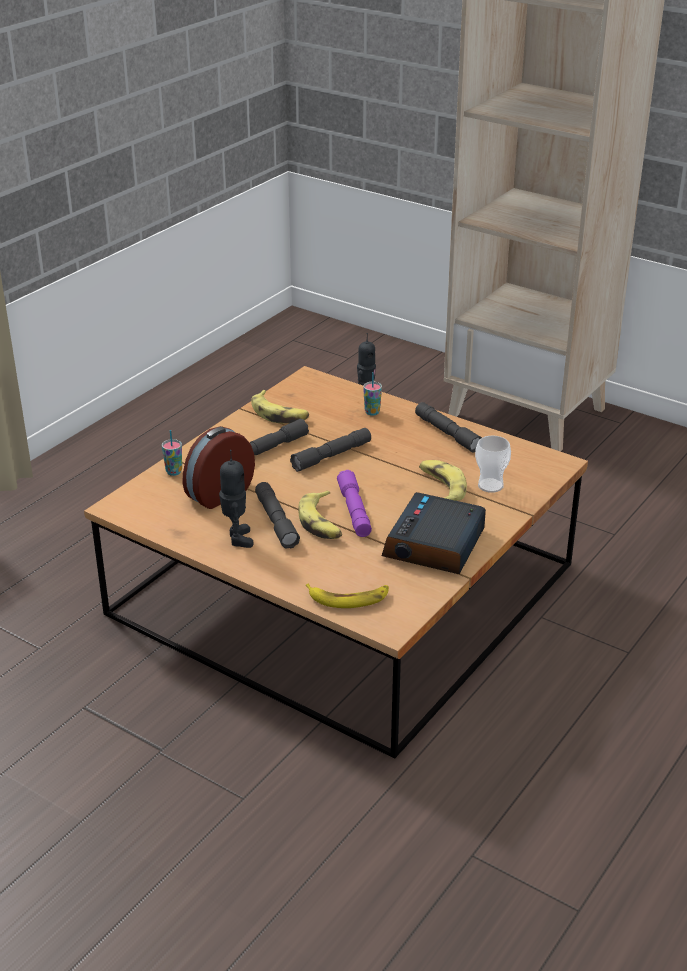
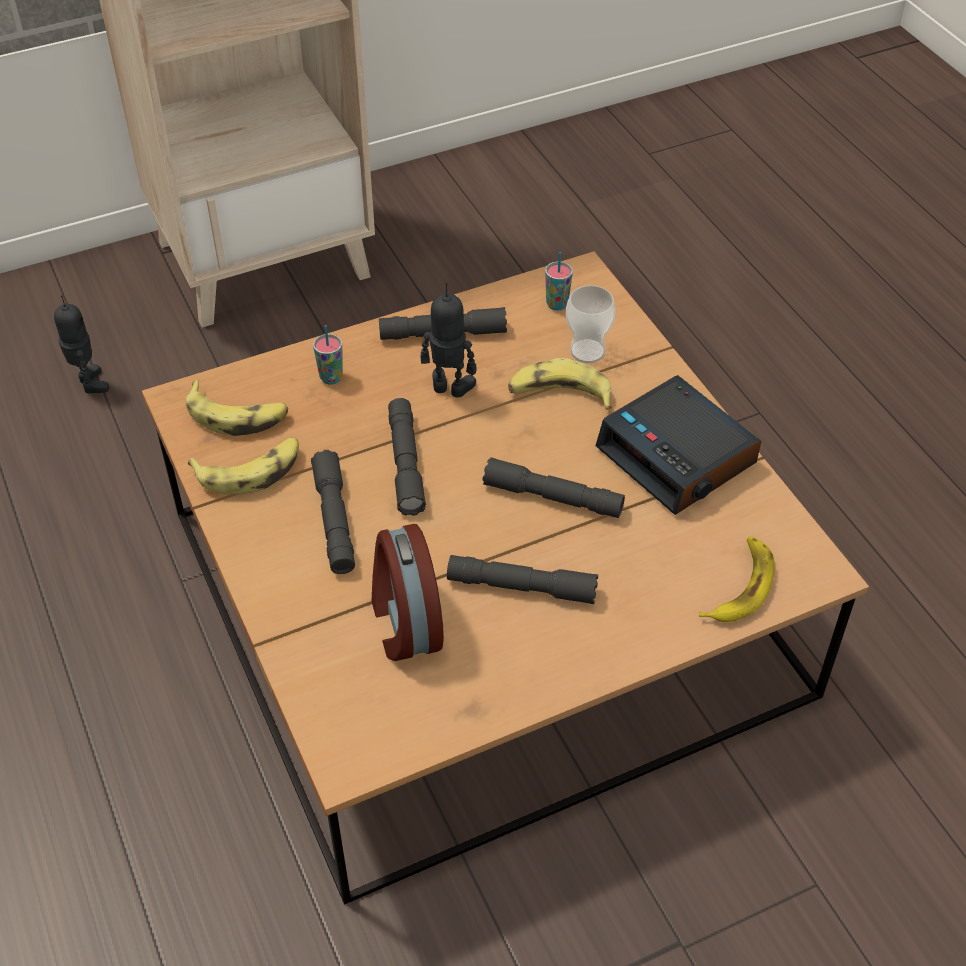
camera: 60 degrees left, 15 degrees up
(174, 472) = (307, 653): cup -> cup (557, 304)
(237, 539) = (534, 647): toy robot -> toy robot (449, 389)
(322, 522) = (557, 541): banana -> banana (237, 415)
(354, 511) = (553, 497): purple flashlight -> grey flashlight

